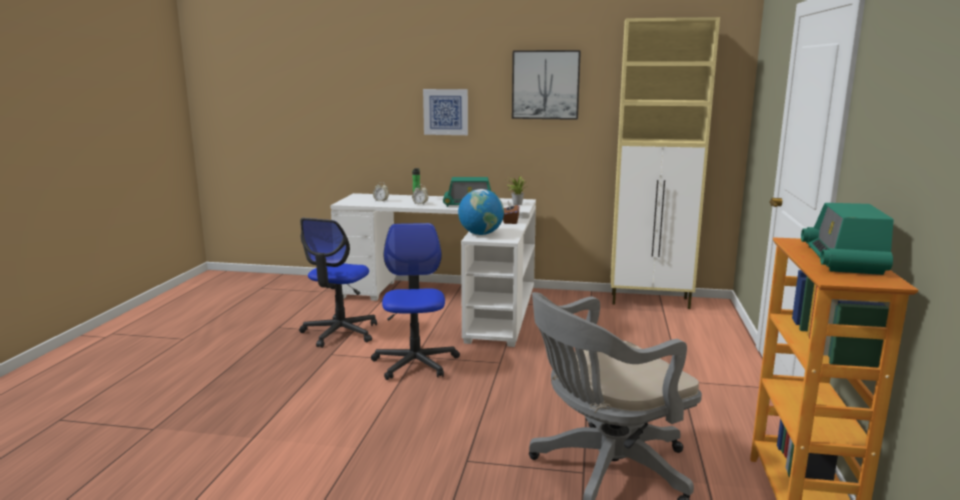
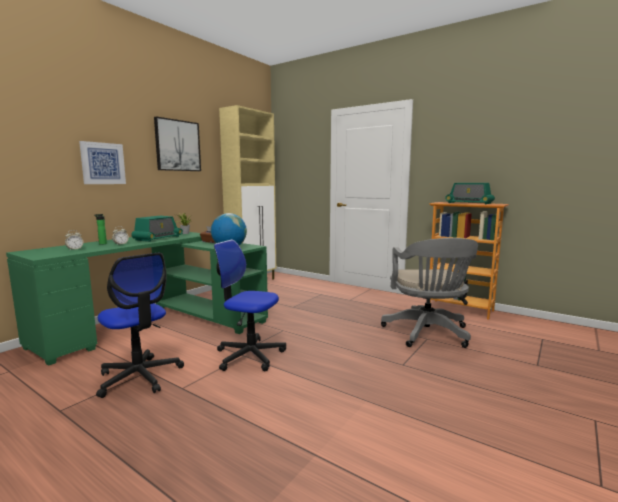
camera: 65 degrees left, 5 degrees down
(451, 302) = (158, 323): white desk -> green desk

